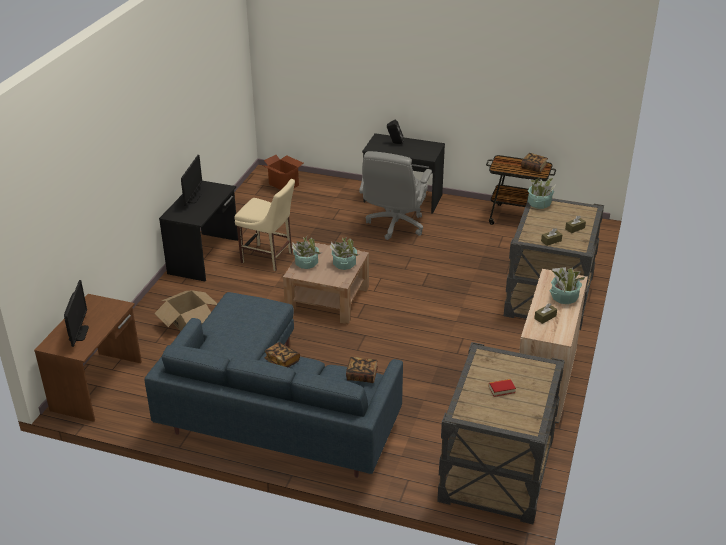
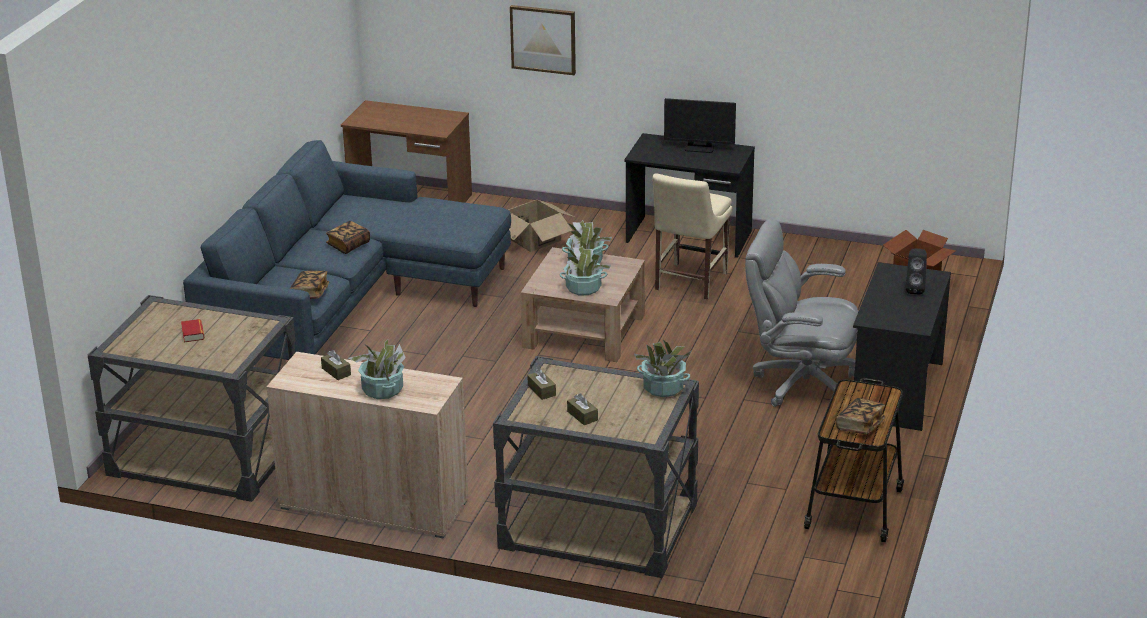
camera: 90 degrees right, 5 degrees down
(78, 333) = (390, 116): monitor -> none
(107, 199) = (543, 39): none -> picture

